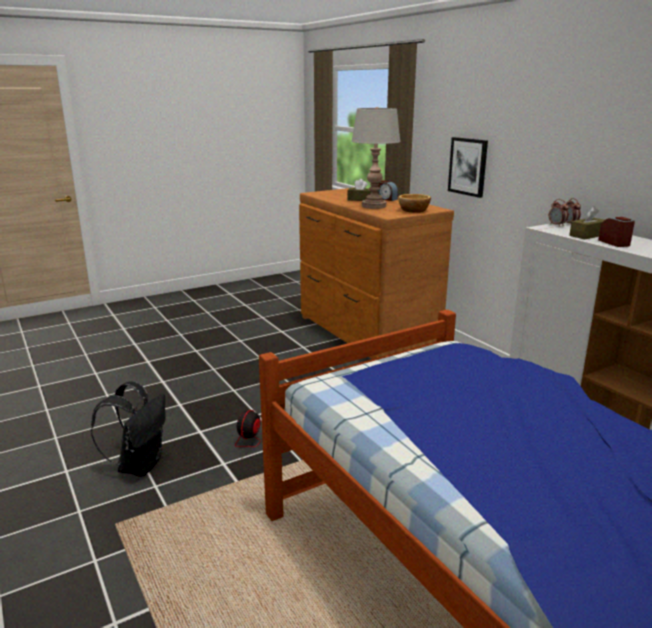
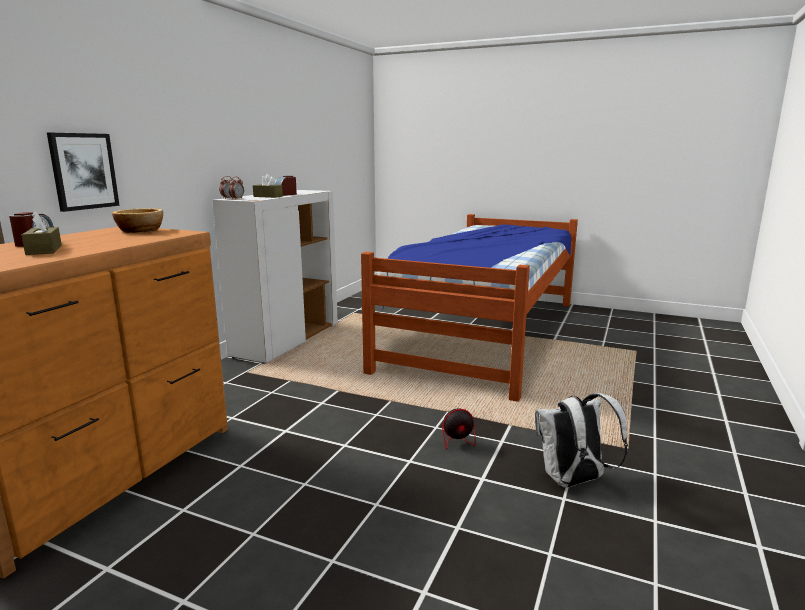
camera: 125 degrees left, 5 degrees down
(140, 465) = (573, 481): black backpack -> white backpack
(374, 206) = (114, 241): grey table lamp -> none

